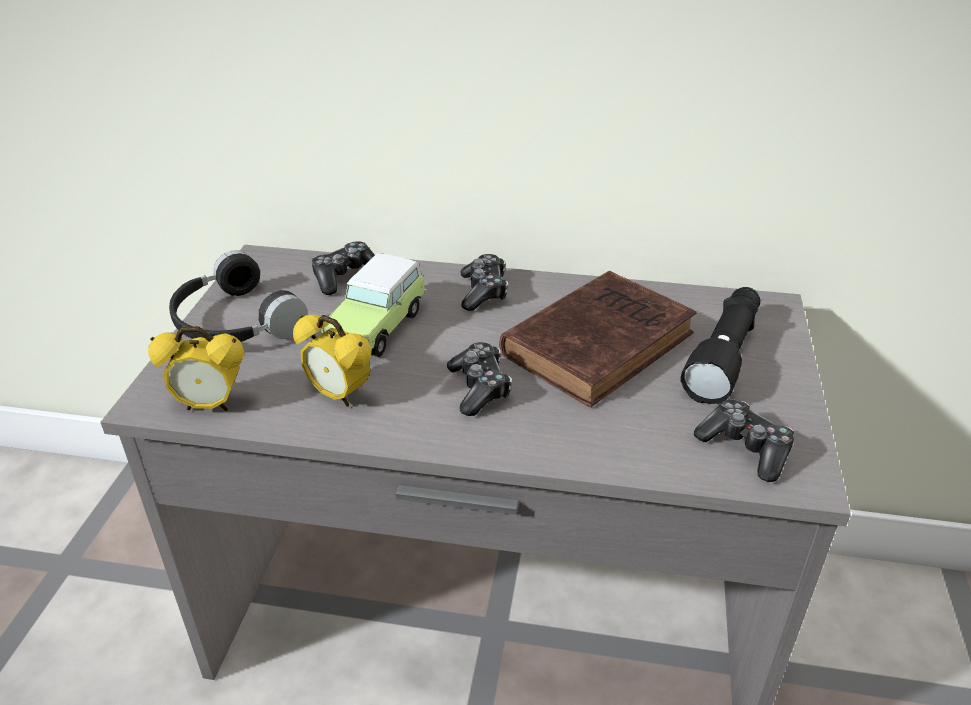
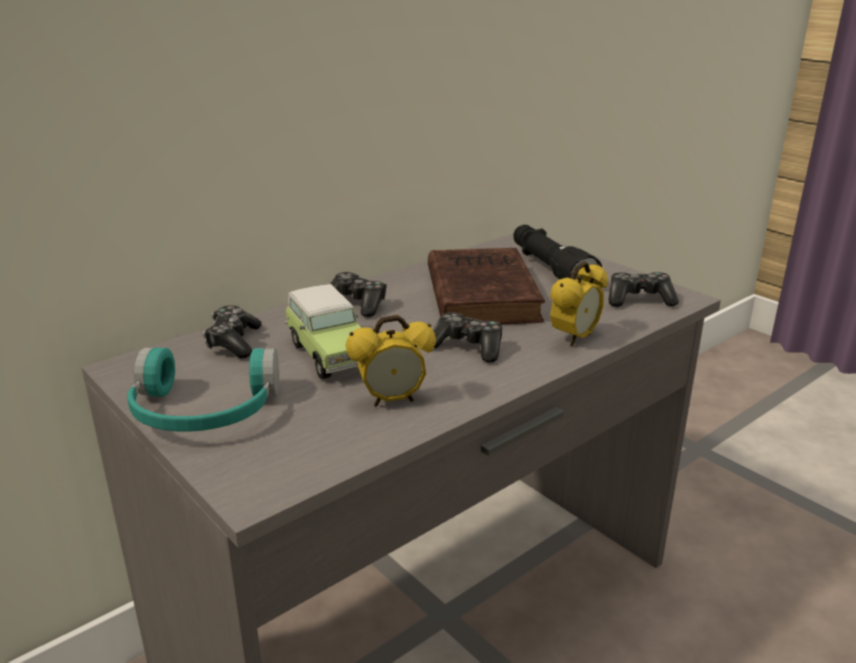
camera: 50 degrees left, 10 degrees down
(209, 405) = (311, 462): alarm clock -> alarm clock (574, 338)
(233, 323) = (203, 412): black headphones -> turquoise headphones

